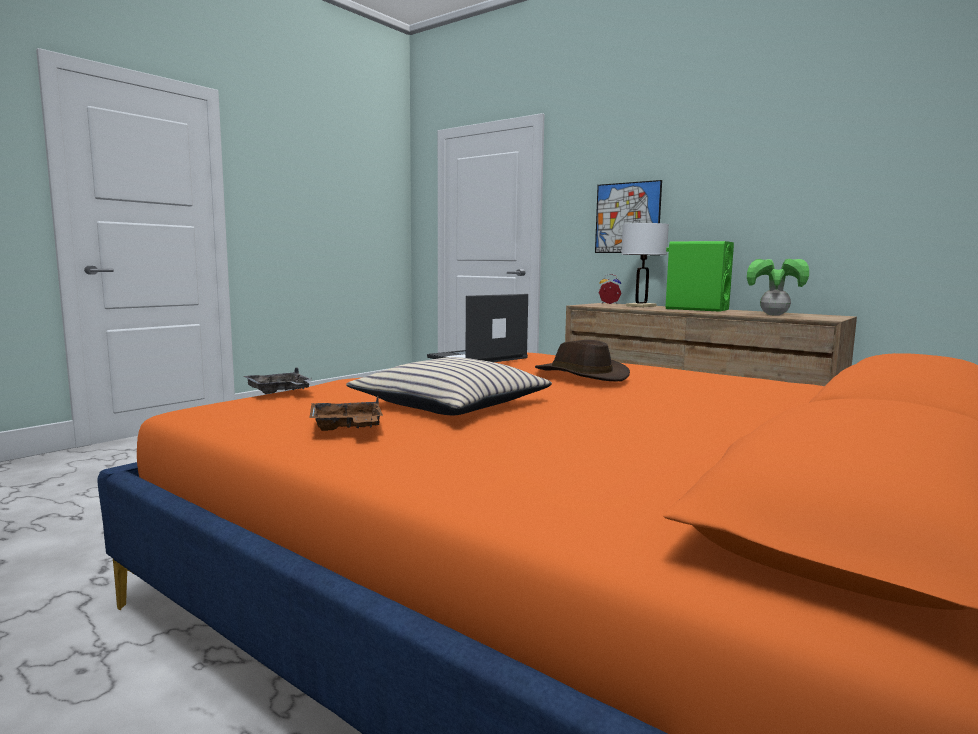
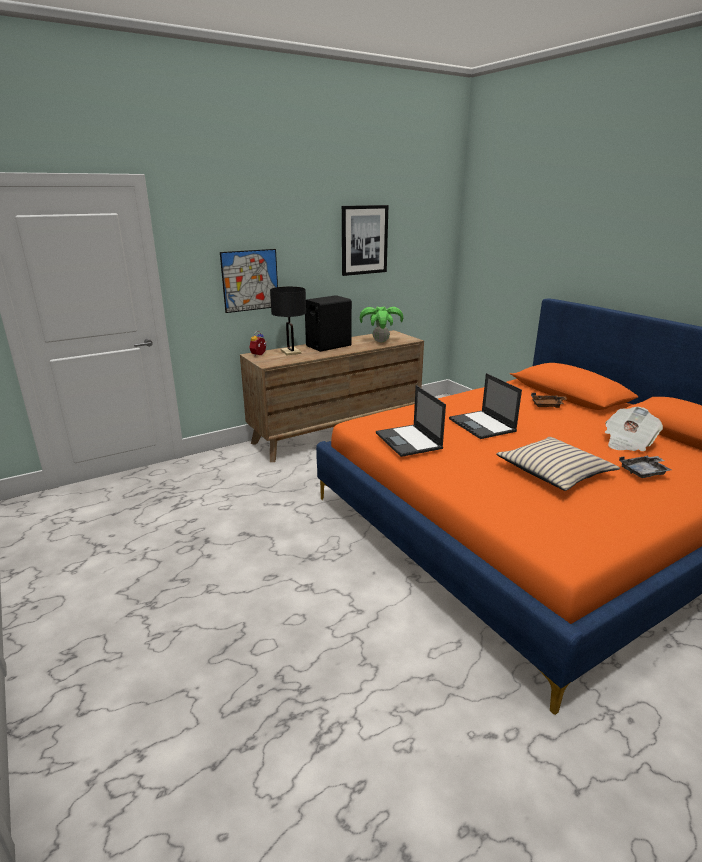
camera: 70 degrees left, 15 degrees up
(279, 392) = (519, 522): grey tray -> grey tray (644, 472)
(347, 428) = (619, 505): brown tray -> brown tray (547, 405)
(580, 375) = (482, 425): brown hat -> laptop
(641, 306) = (290, 352): white table lamp -> black table lamp
(662, 444) = (627, 442): none -> newspaper
(696, 309) = (328, 346): green speaker -> black speaker
(807, 164) = (364, 240): none -> picture

